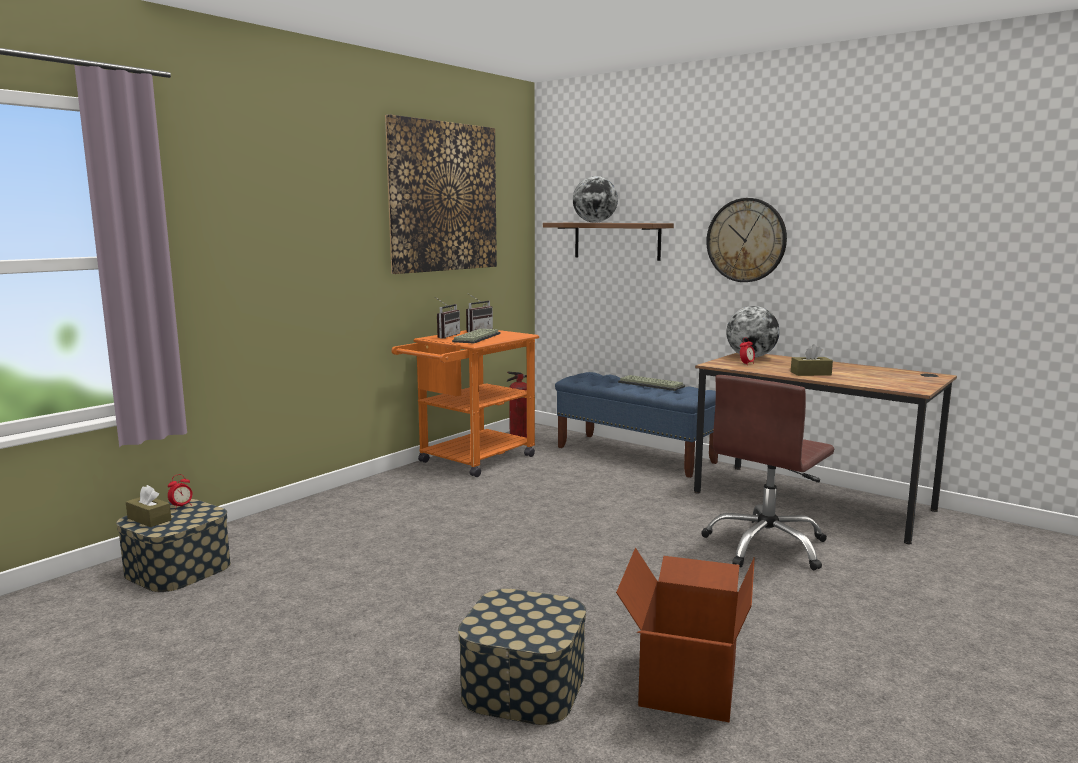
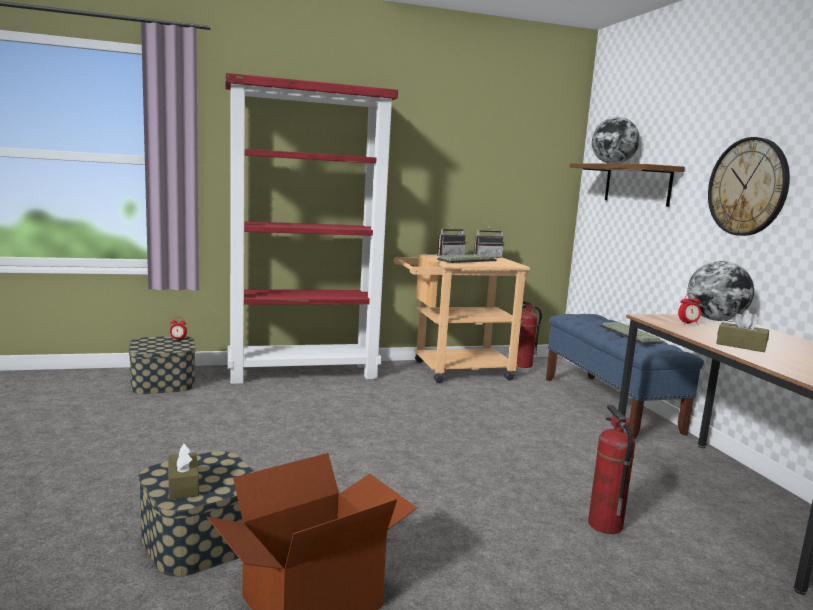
camera: 35 degrees right, 0 degrees up
(149, 519) = (149, 342): brown tissue box -> brown tissue box (183, 485)
(329, 507) = (304, 373): none -> red bookcase
(443, 197) = (470, 134): picture -> none
(470, 461) = (453, 370): orange cart -> beige cart
(766, 546) = (604, 525): brown office chair -> fire extinguisher

